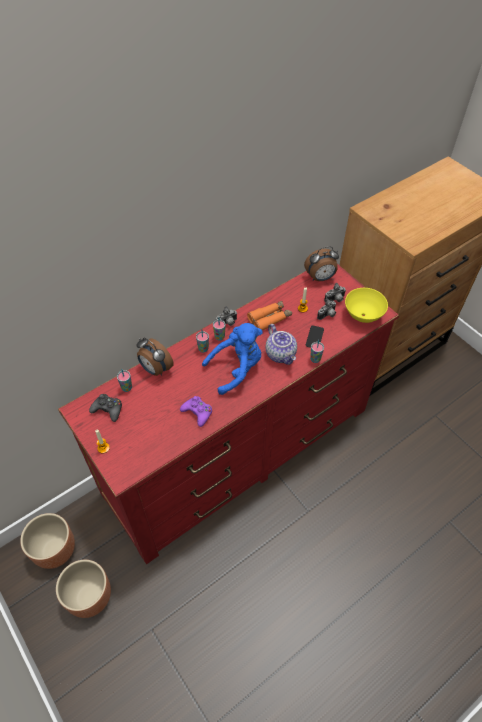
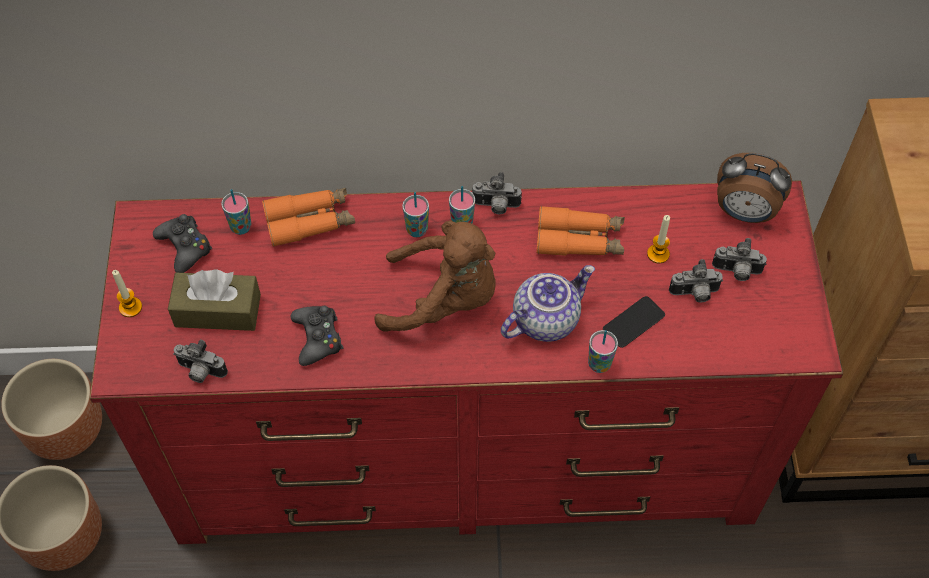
camera: 35 degrees right, 5 degrees up
(145, 426) = (218, 310): none -> brown tissue box
(155, 369) = (310, 221): alarm clock -> orange binoculars
(158, 455) = (200, 372): none -> camera
(197, 412) = (318, 338): purple game controller -> black game controller
(236, 369) = (444, 299): blue plush toy -> brown plush toy
(281, 354) = (545, 319): teapot -> teapot turned 135 degrees counterclockwise
(363, 316) = (765, 335): yellow bowl -> none

